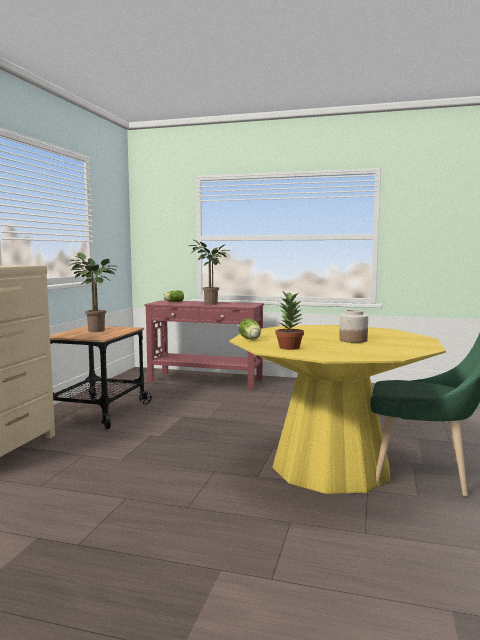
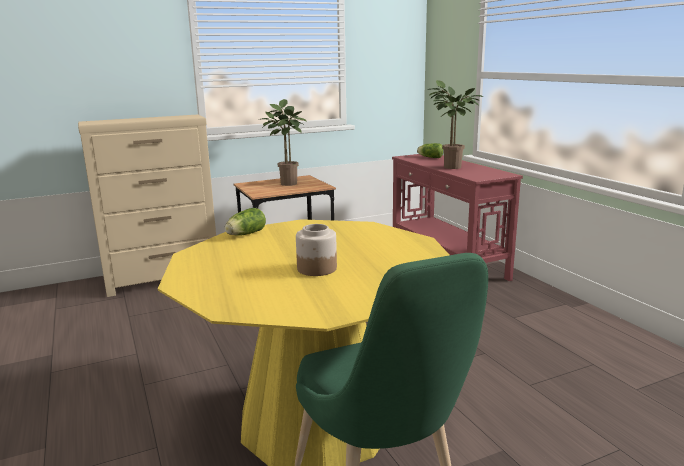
camera: 50 degrees right, 10 degrees up
(289, 347) = (220, 257): potted plant -> none

